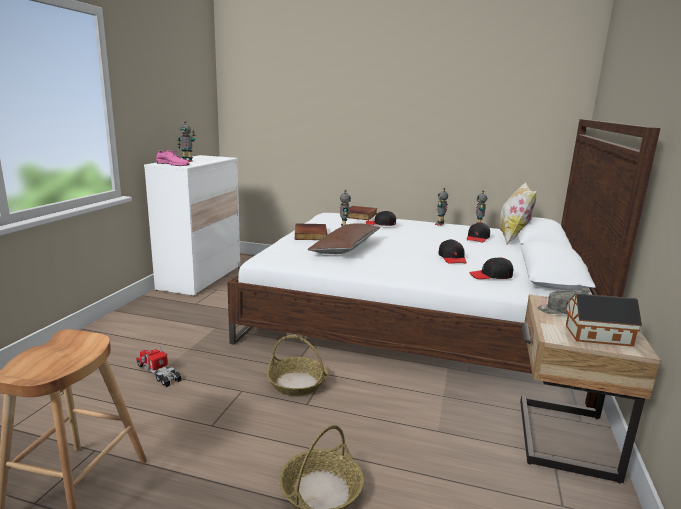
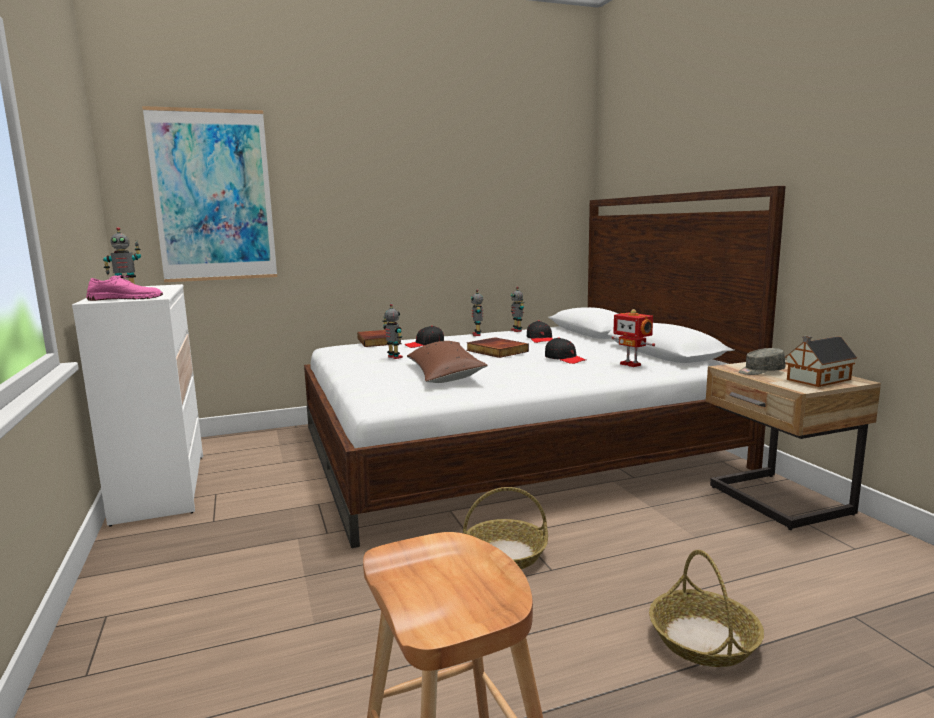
camera: 35 degrees left, 5 degrees down
(159, 373) = (312, 622): toy truck -> none
(275, 101) = (213, 196): none -> picture
(309, 234) = (369, 370): book -> book (496, 351)
(491, 276) = (631, 364): black cap -> toy robot
(512, 238) = (567, 333): pillow -> none

